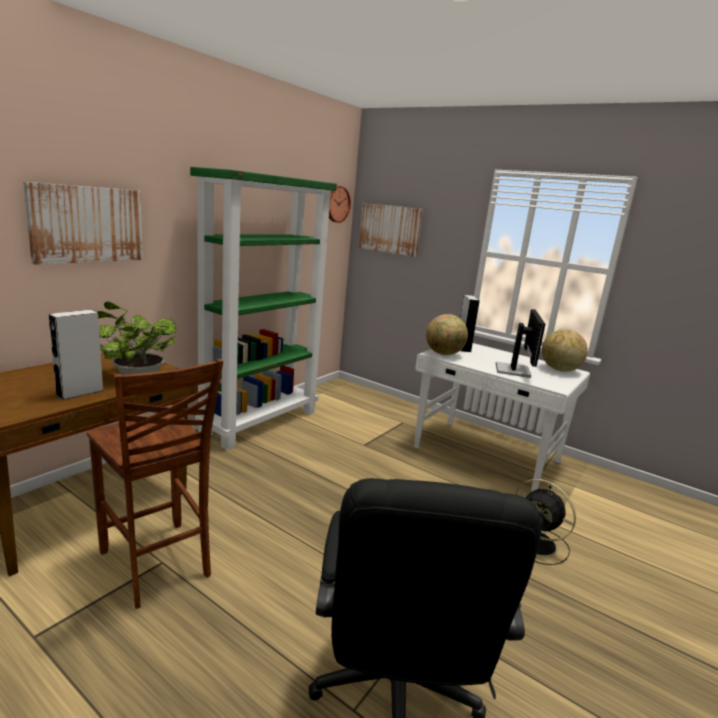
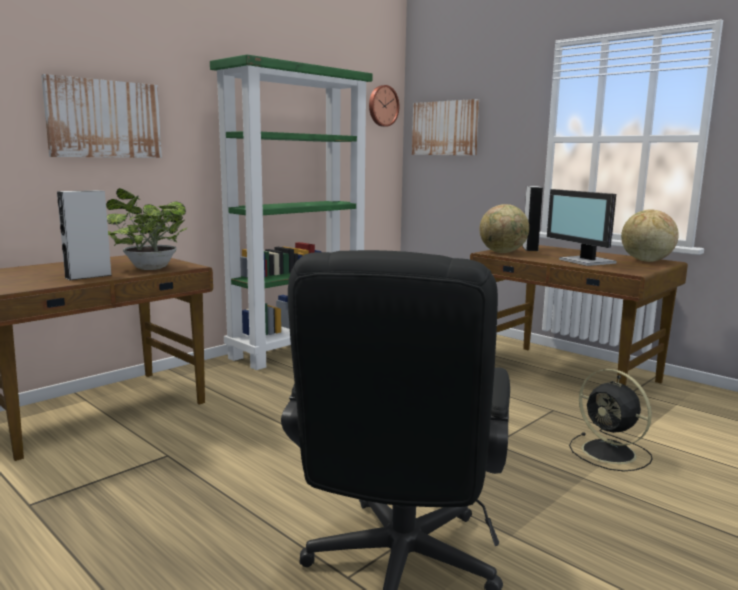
camera: 10 degrees right, 5 degrees down
(156, 565) = (161, 457): brown chair -> none
(487, 455) = (566, 376): white desk -> brown desk
(514, 370) = (586, 261): monitor -> monitor turned 135 degrees clockwise

